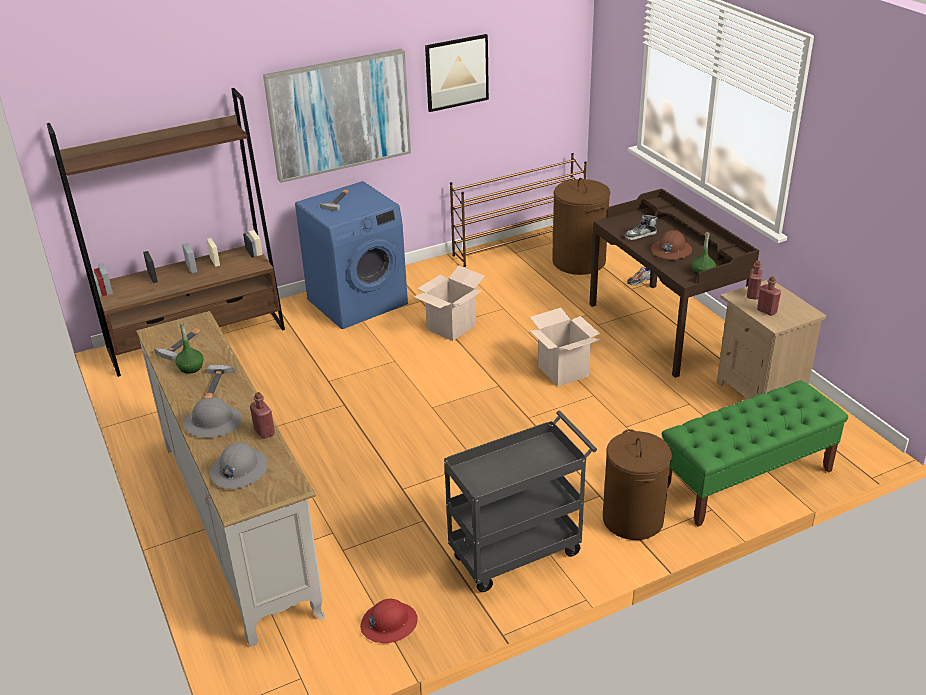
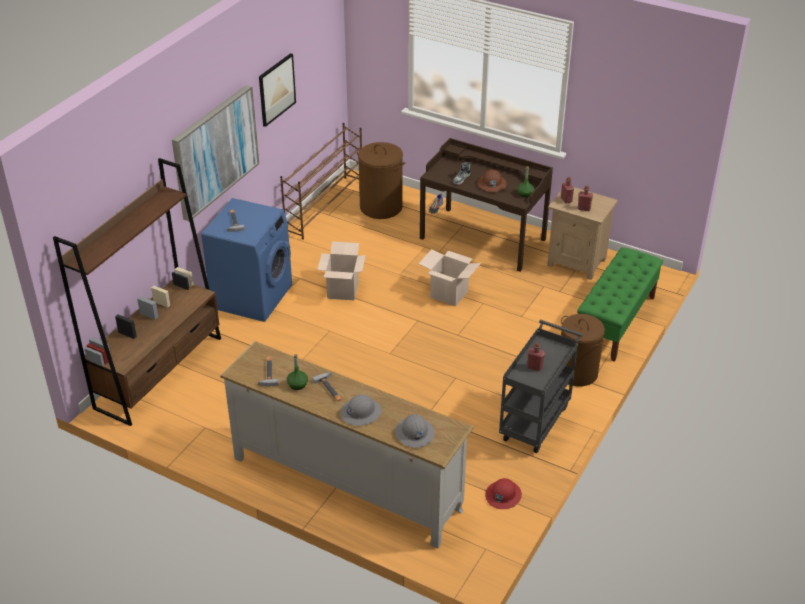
camera: 35 degrees left, 5 degrees up
(264, 432) = (400, 404): red bottle -> red bottle (534, 367)

